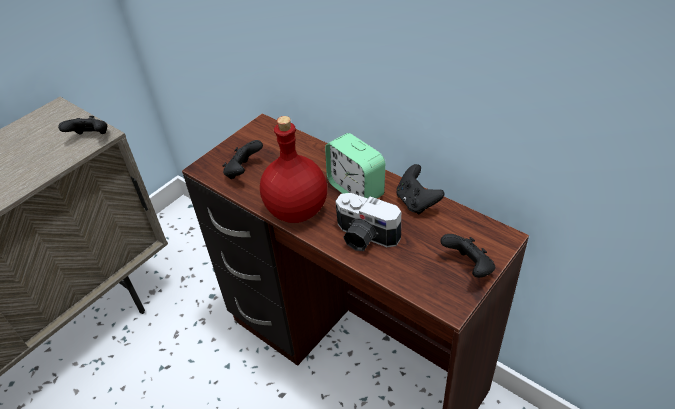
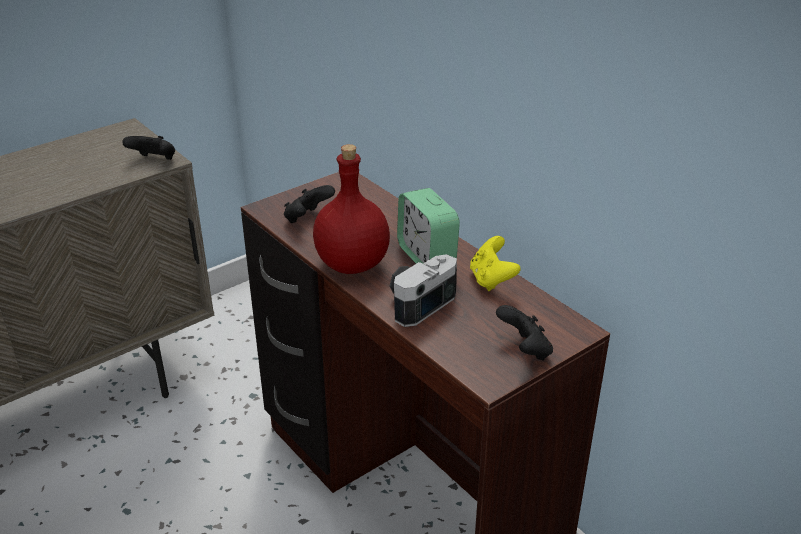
camera: 10 degrees right, 10 degrees down
(364, 237) = (417, 302): camera -> camera turned 90 degrees clockwise
(416, 202) = (491, 280): black game controller -> yellow game controller

